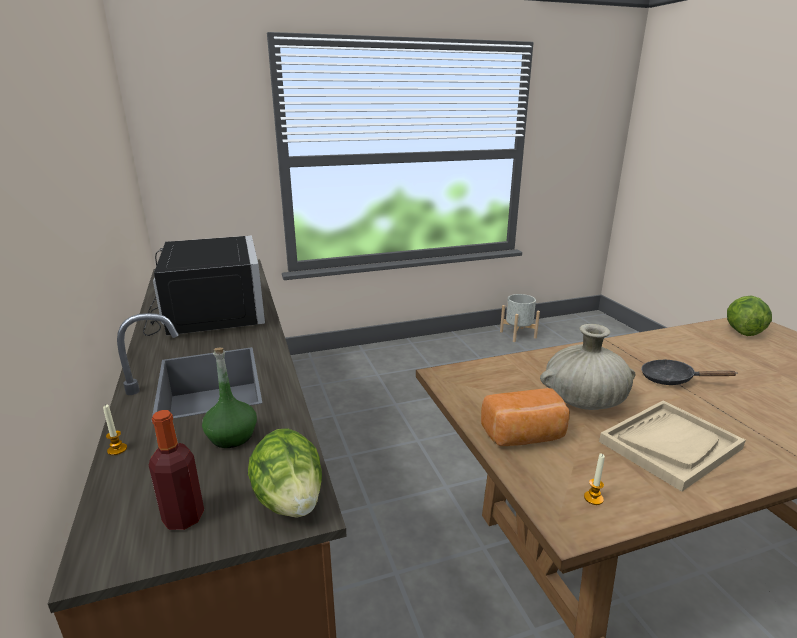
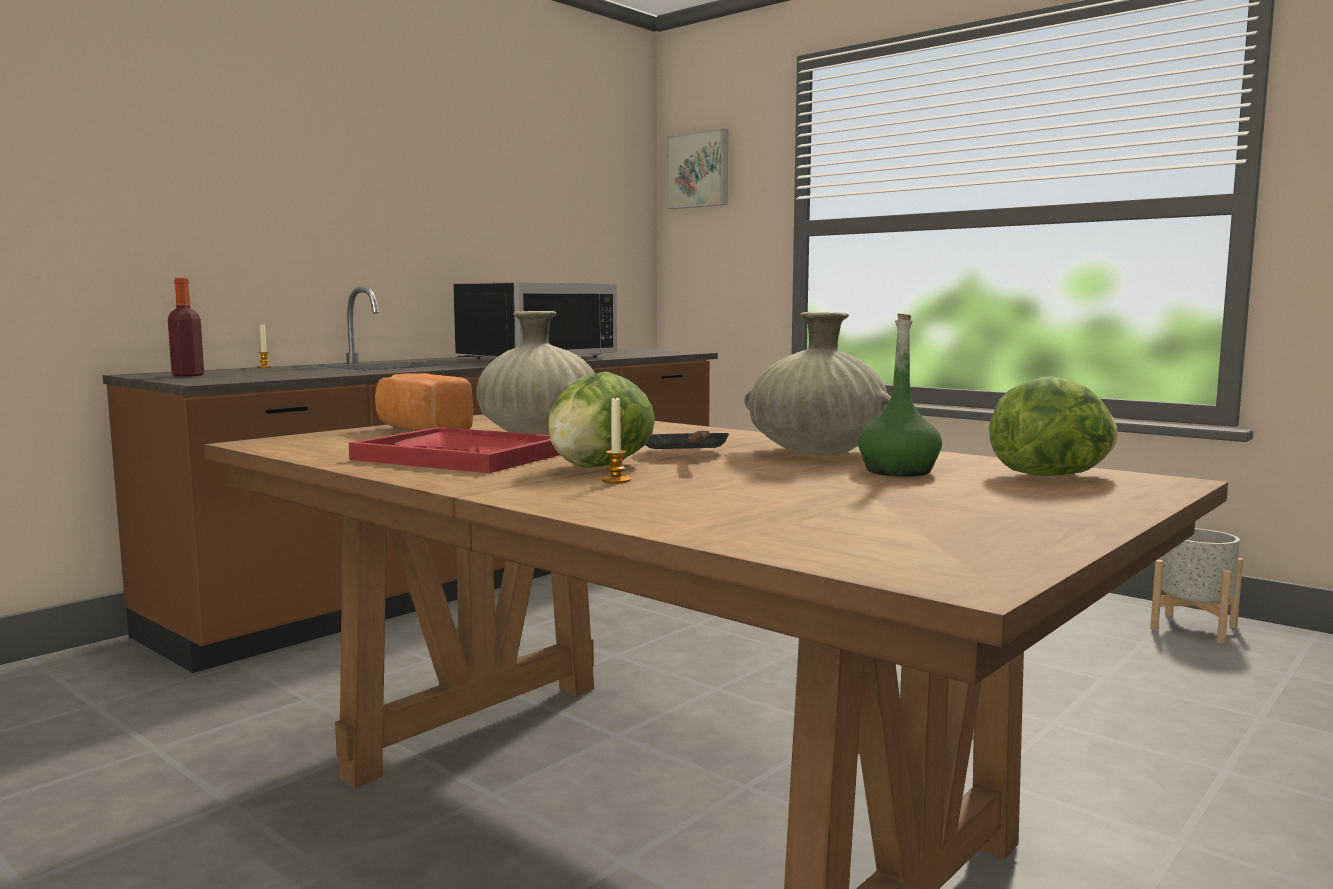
camera: 60 degrees right, 15 degrees down
(178, 112) = (699, 170): none -> picture
(232, 436) = (300, 372): green bottle -> green bottle (898, 471)
(290, 500) = (217, 380): lettuce -> lettuce (598, 467)
(593, 498) = (311, 444): candle -> candle (616, 480)
(669, 350) = (817, 452): none -> beige vase
(670, 445) = (462, 456): beige tray -> red tray

